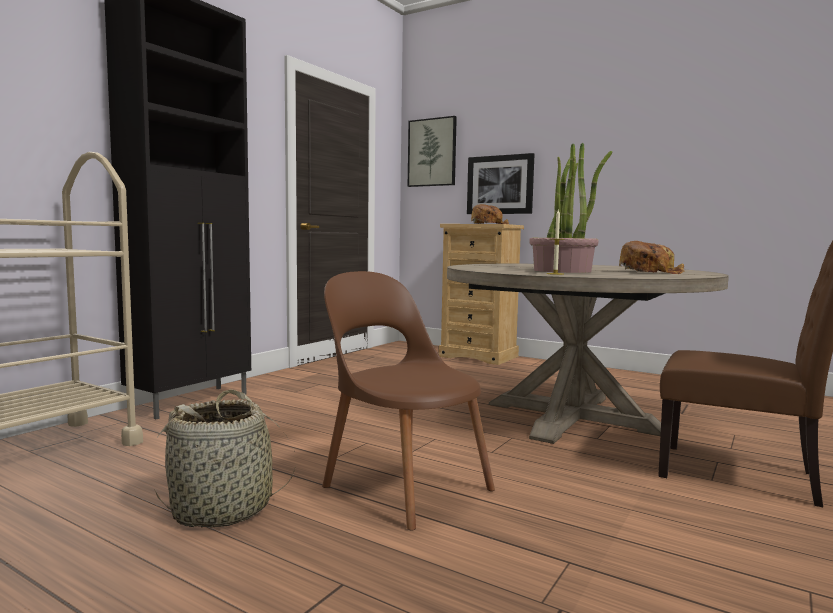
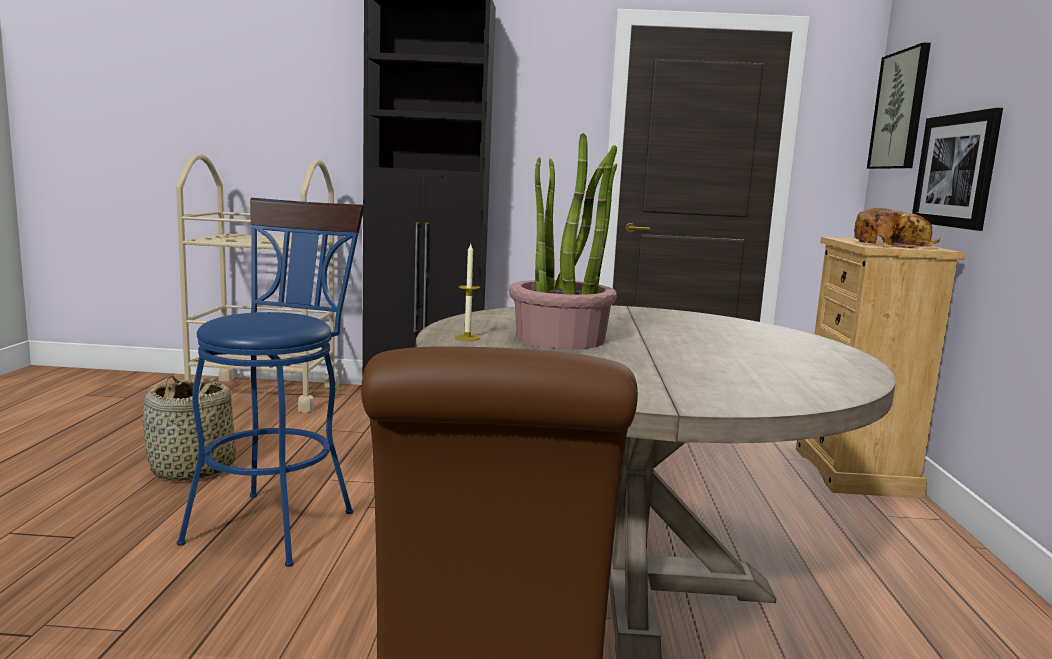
camera: 60 degrees right, 5 degrees up
(403, 485) = (277, 521): brown chair -> blue stool
(650, 272) = (653, 373): bread -> none

